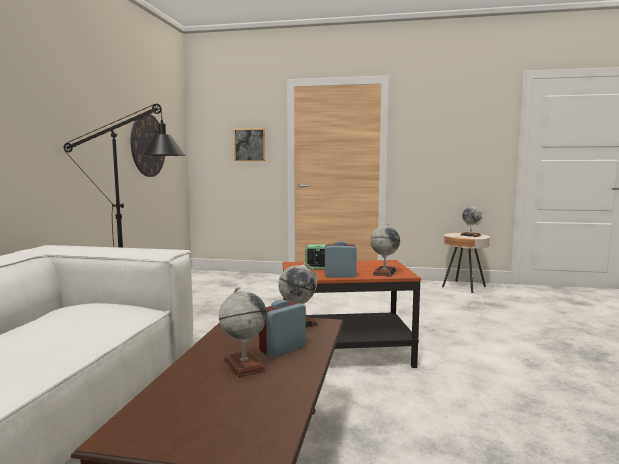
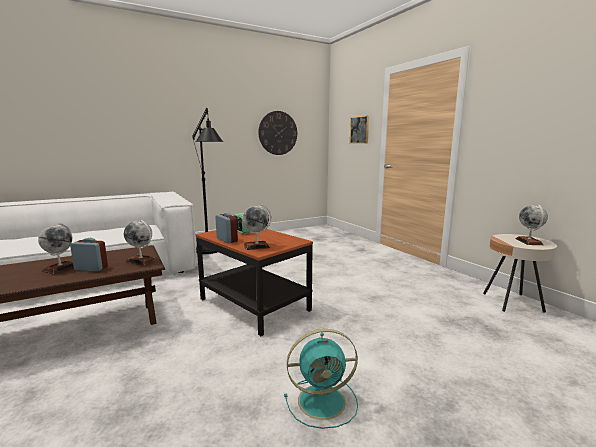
camera: 50 degrees right, 5 degrees up
(537, 374) = (323, 401): none -> turquoise fan

